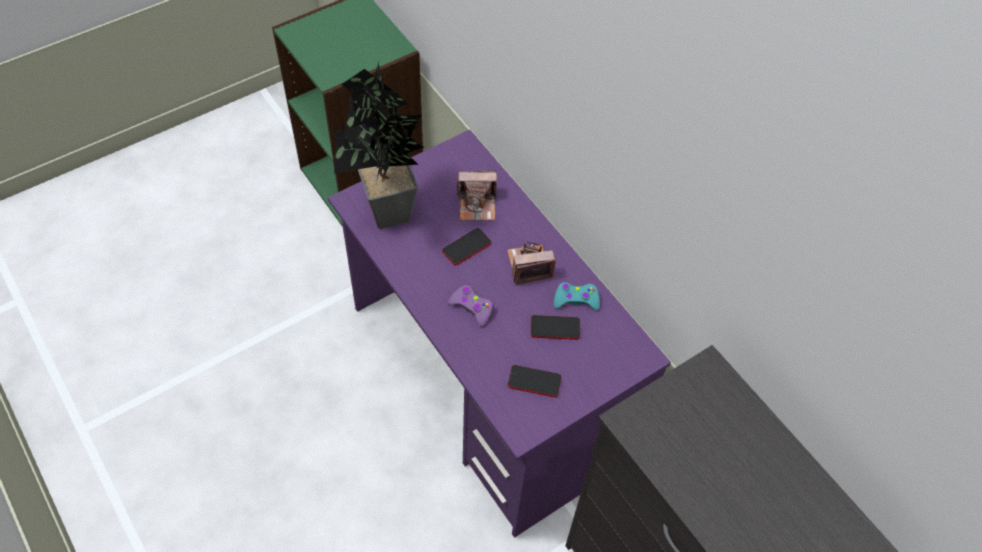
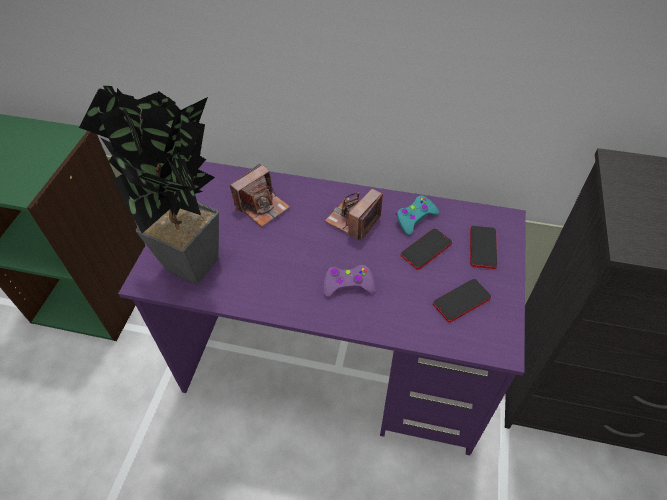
camera: 40 degrees left, 5 degrees down
(466, 247) = (289, 243): phone -> phone (482, 247)

